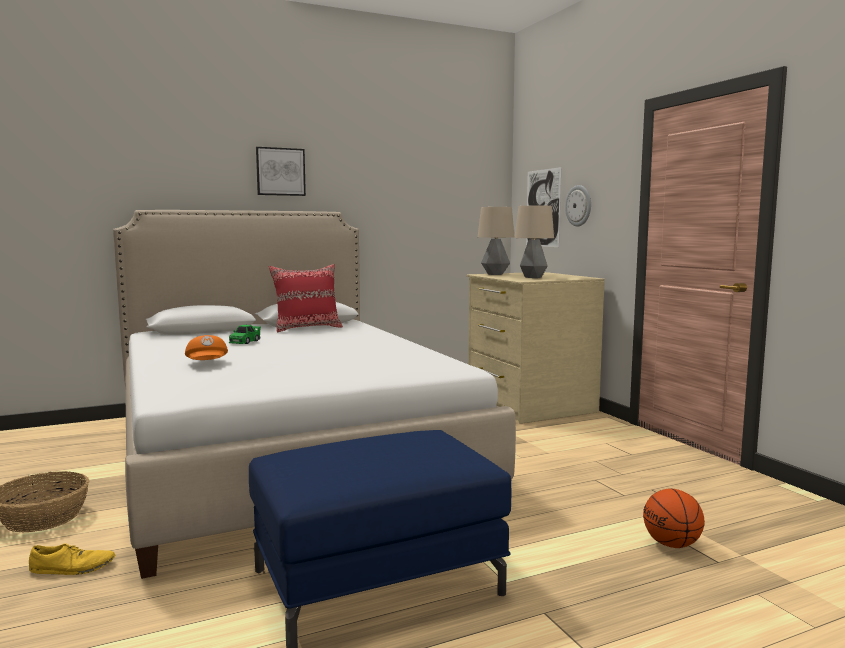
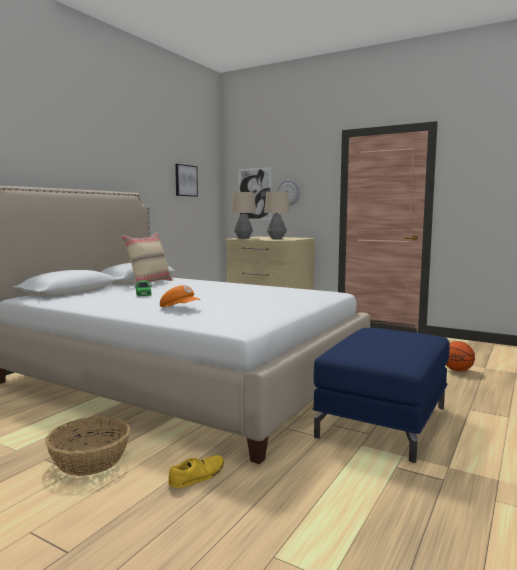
camera: 35 degrees left, 0 degrees up
(280, 171) = (93, 158): picture -> picture (185, 180)
(307, 328) = (149, 283): red pillow -> beige pillow

